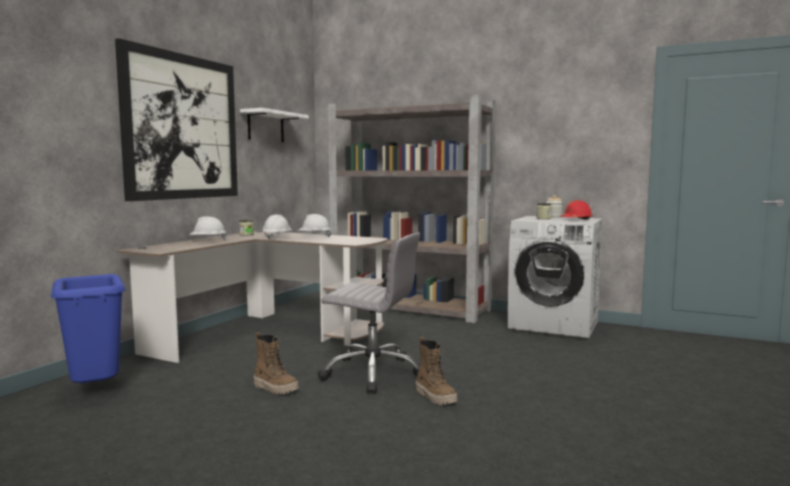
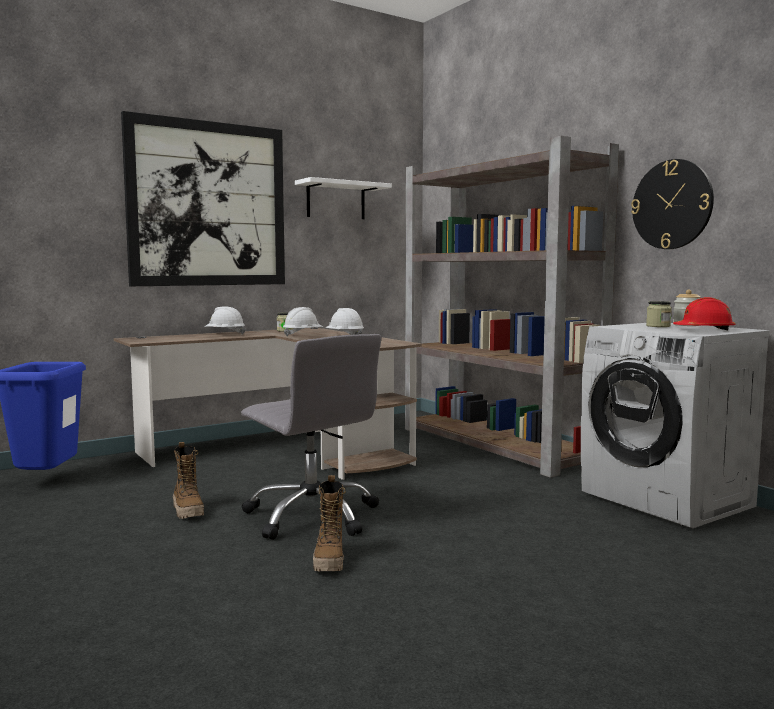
camera: 30 degrees right, 0 degrees up
(534, 142) = (672, 204): none -> wall clock

